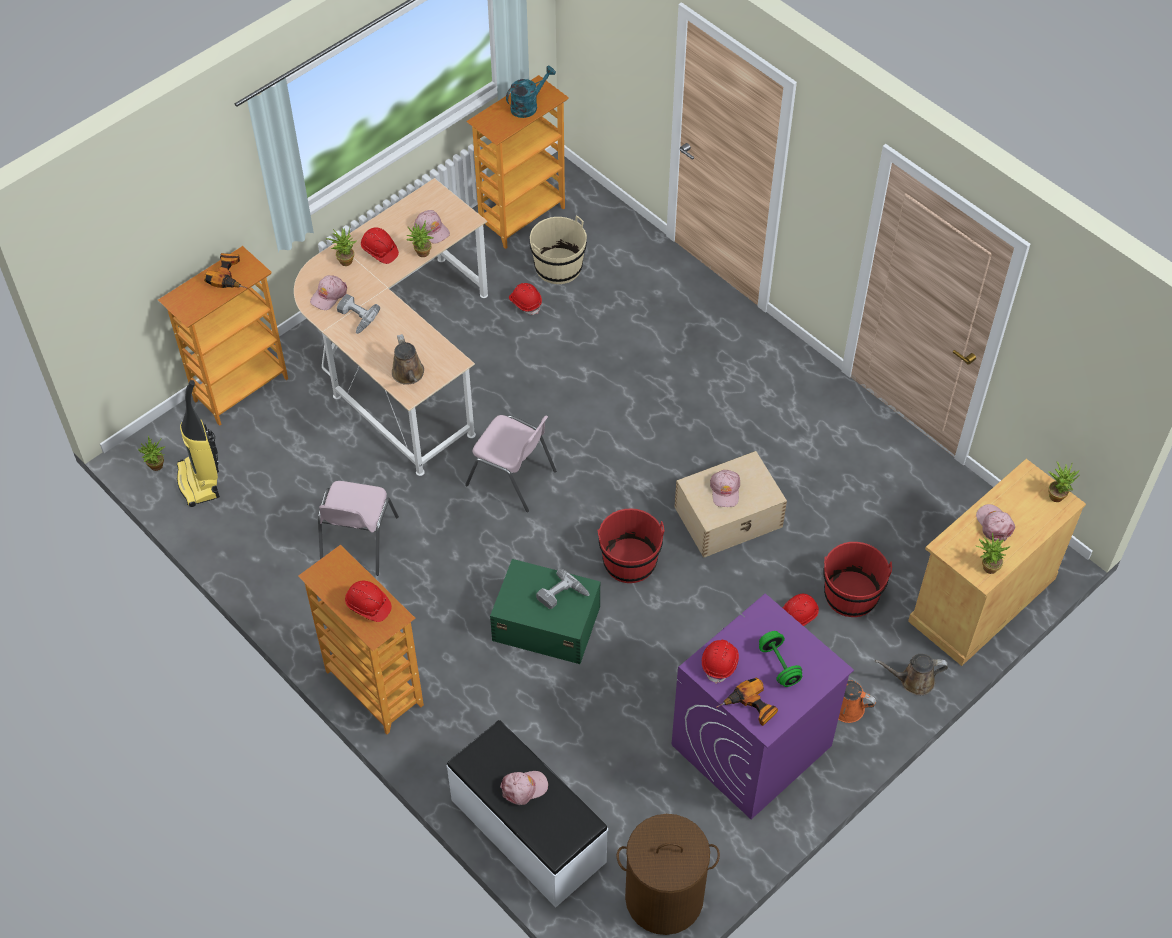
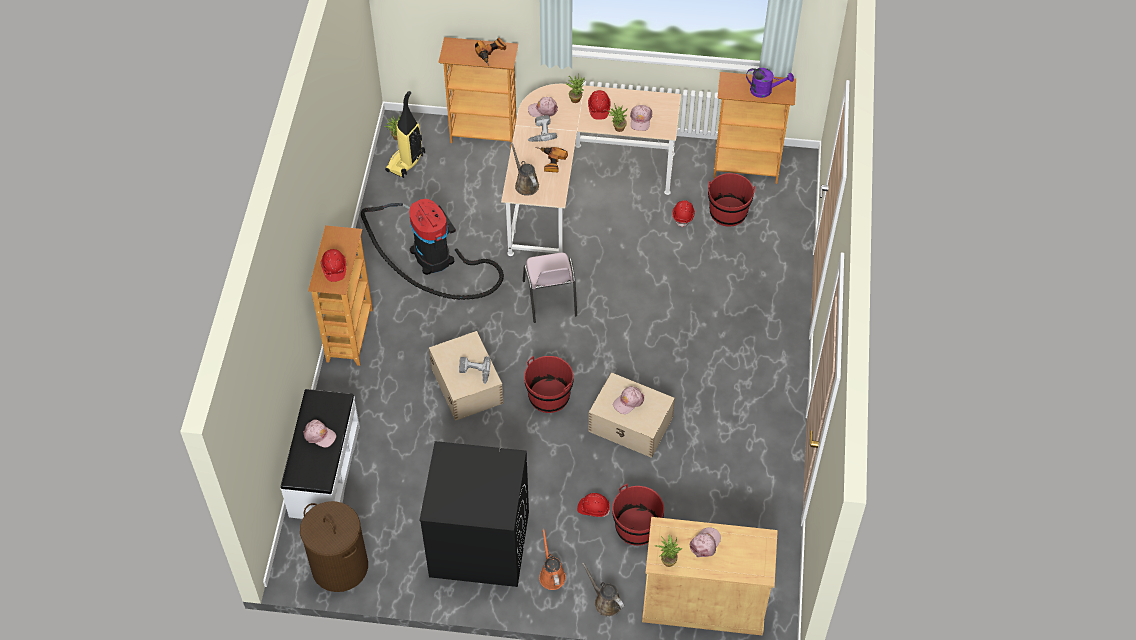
camera: 50 degrees right, 0 degrees up
(357, 542) = (435, 259): pink chair -> vacuum cleaner
(409, 374) = (525, 184): brown watering can -> brown watering can turned 120 degrees clockwise
(528, 105) = (765, 90): turquoise watering can -> purple watering can
(545, 623) = (467, 384): green storage box -> beige storage box
(558, 266) = (728, 212): beige bucket -> red bucket
(720, 663) = (455, 459): red hard hat -> none
(750, 708) = (438, 494): power drill -> power drill (550, 162)
(751, 746) = (478, 544): purple washing machine -> black washing machine
(779, 665) = (481, 490): green dumbbell -> none
(1057, 494) = (765, 565): potted plant -> none

